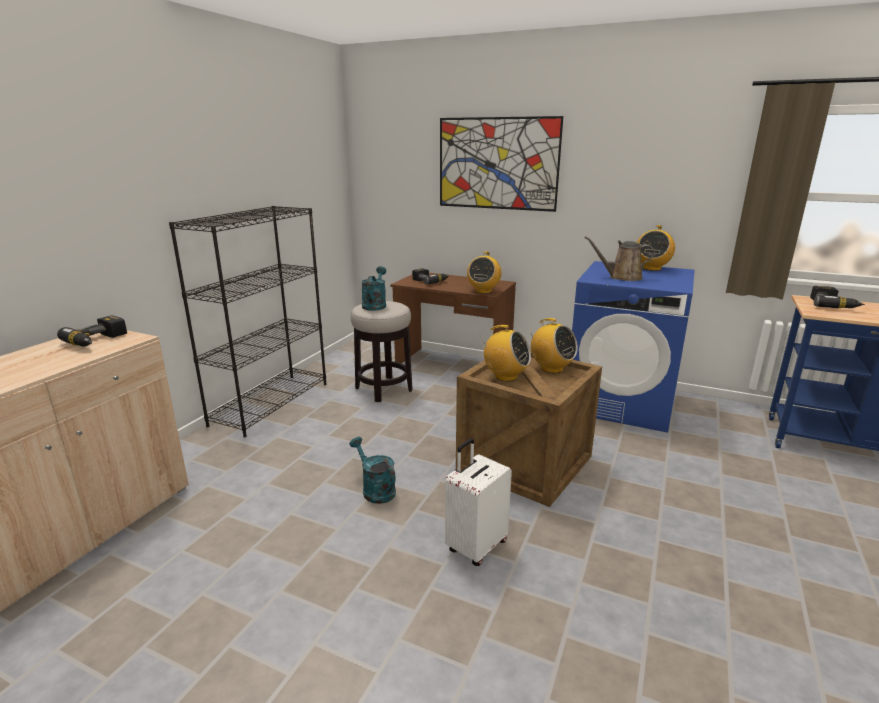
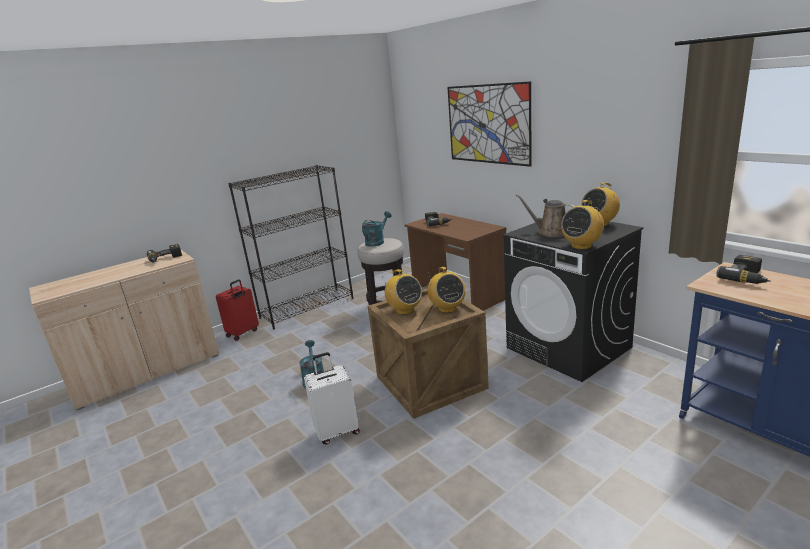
camera: 30 degrees right, 0 degrees up
(199, 450) = (243, 333): none -> red suitcase
(483, 291) = (465, 235): radio -> radio (581, 246)
(621, 402) = (569, 348): blue washing machine -> black washing machine

